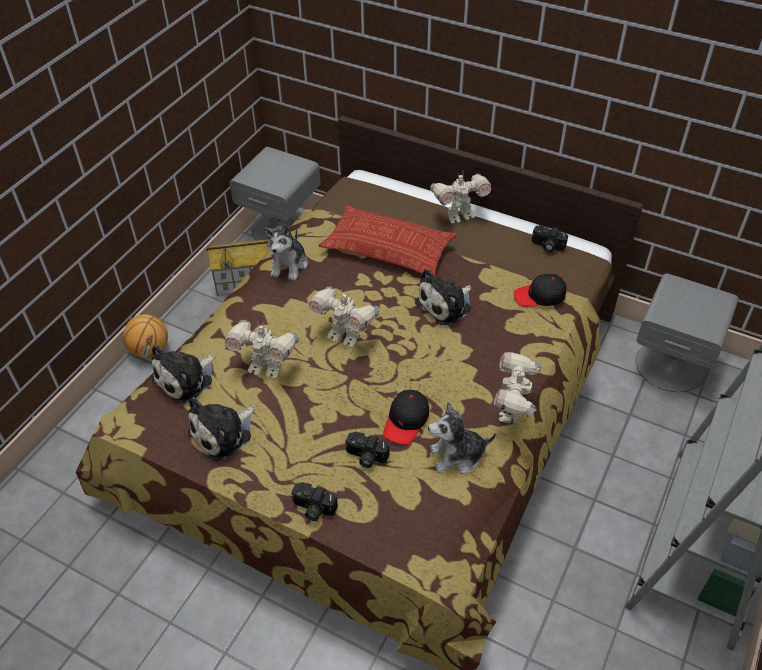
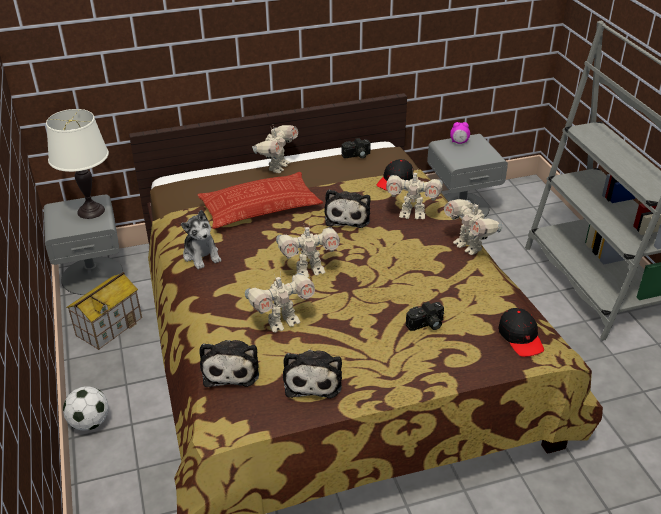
camera: 45 degrees left, 10 degrees down
(150, 350) = (90, 422): basketball -> football
(287, 172) = (91, 211): none -> white table lamp
(313, 509) = (439, 375): camera -> none
(406, 421) = (420, 290): black cap -> black cap (520, 337)
(457, 456) = (475, 288): plush toy -> none
(506, 341) = (412, 214): none -> toy robot
(695, 292) = (459, 142): none -> alarm clock

